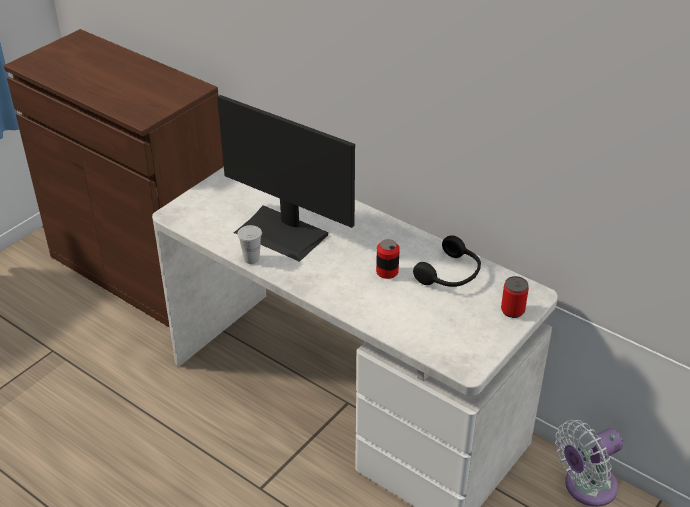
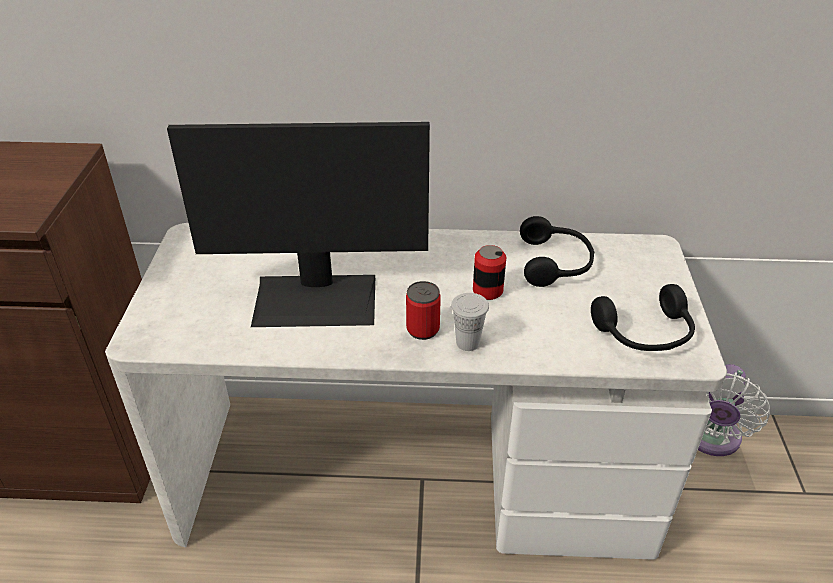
camera: 35 degrees left, 0 degrees up
(251, 259) = (309, 350): white cup -> white cup (467, 343)
(454, 341) = (645, 334): none -> black headphones
(512, 310) = (657, 273): can -> can (423, 329)

